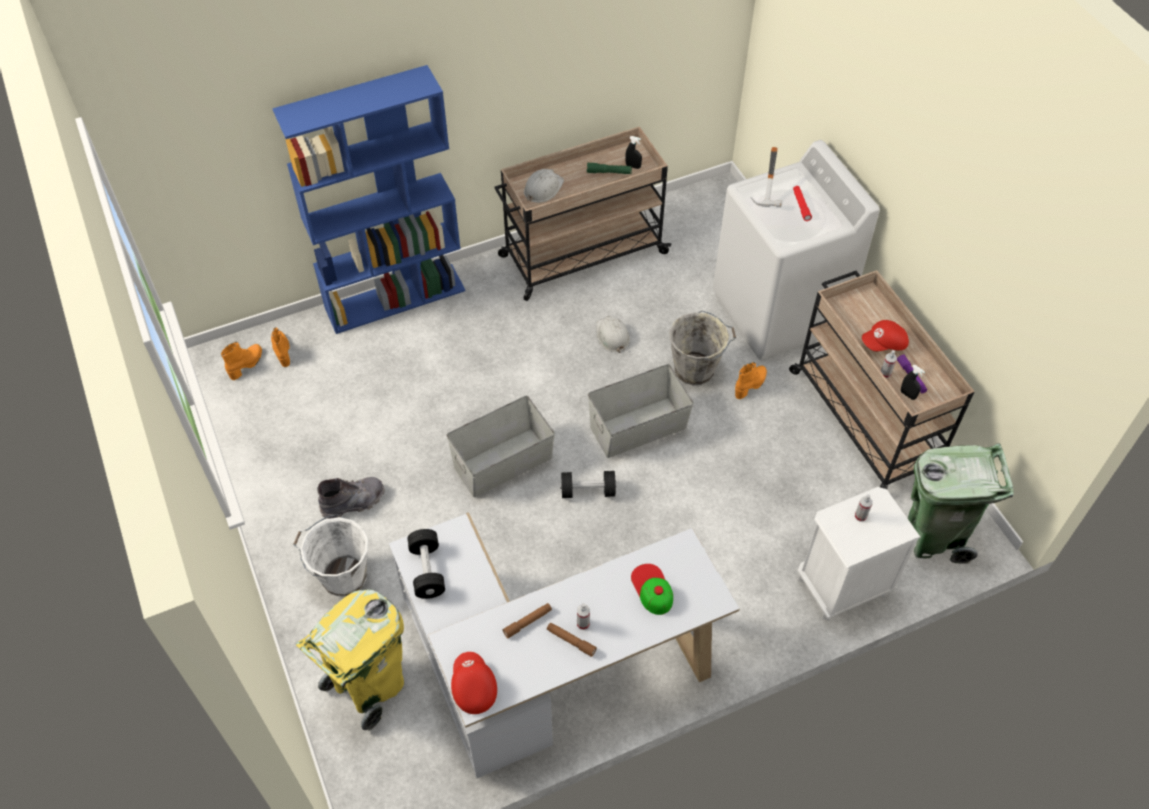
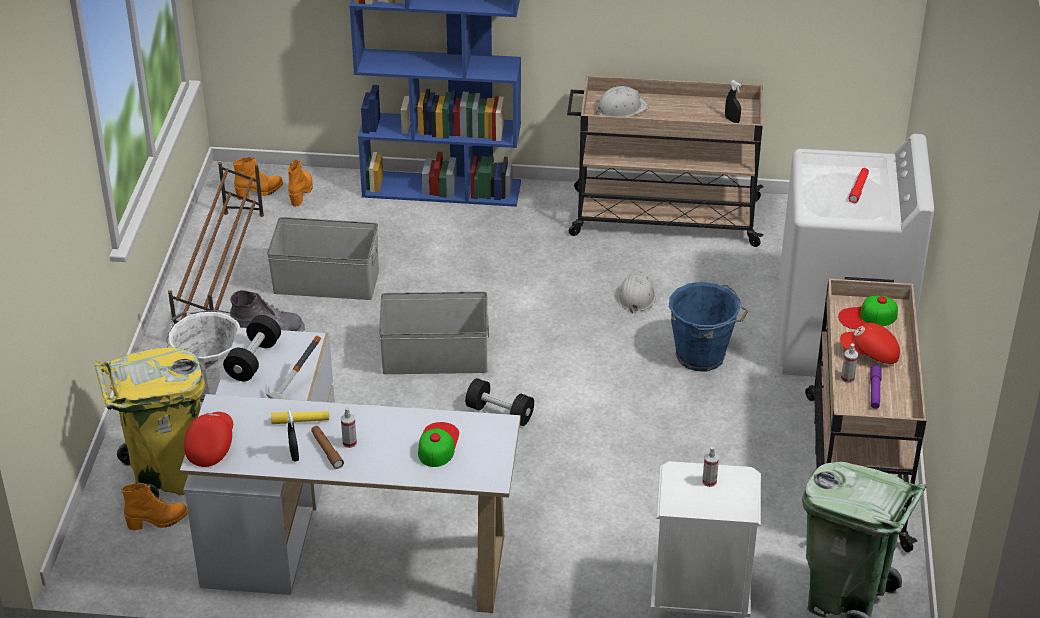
camera: 30 degrees right, 15 degrees down
(274, 463) = (222, 276): none -> brown shoe rack
(527, 622) = (300, 421): brown flashlight -> yellow flashlight
(609, 172) = (702, 117): green flashlight -> none
(637, 427) = (596, 381): grey storage box -> grey storage box (326, 282)
(696, 369) = (702, 356): grey bucket -> blue bucket
(750, 385) = (751, 391): orange boot -> orange boot (158, 521)
(771, 193) = (835, 169): hammer -> hammer (298, 391)
(858, 311) = (867, 317): none -> cap
(908, 394) = (856, 404): black spray bottle -> black spray bottle (294, 455)

